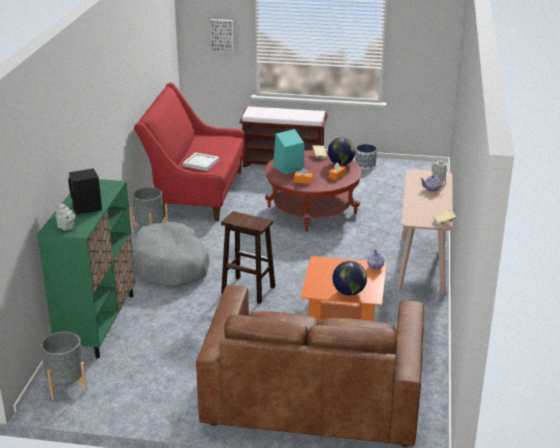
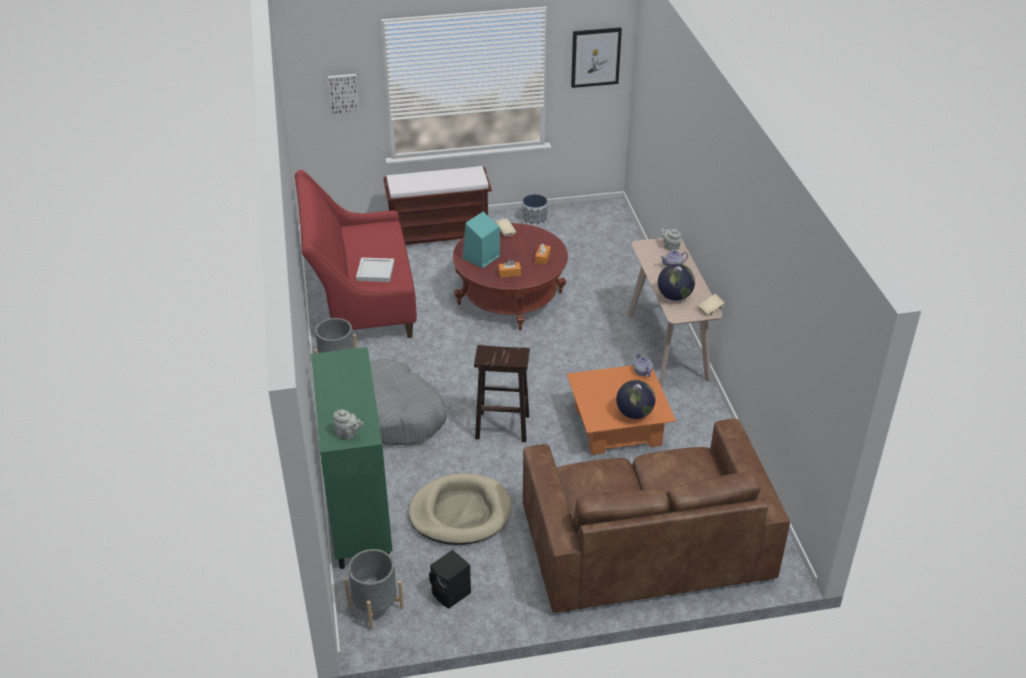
camera: 20 degrees left, 10 degrees up
(87, 208) = (351, 399): black speaker -> black speaker (451, 594)
(175, 339) = (460, 513): none -> beige dog bed
(341, 164) = (537, 239): globe -> globe (674, 297)
(428, 32) = (595, 57): none -> picture

